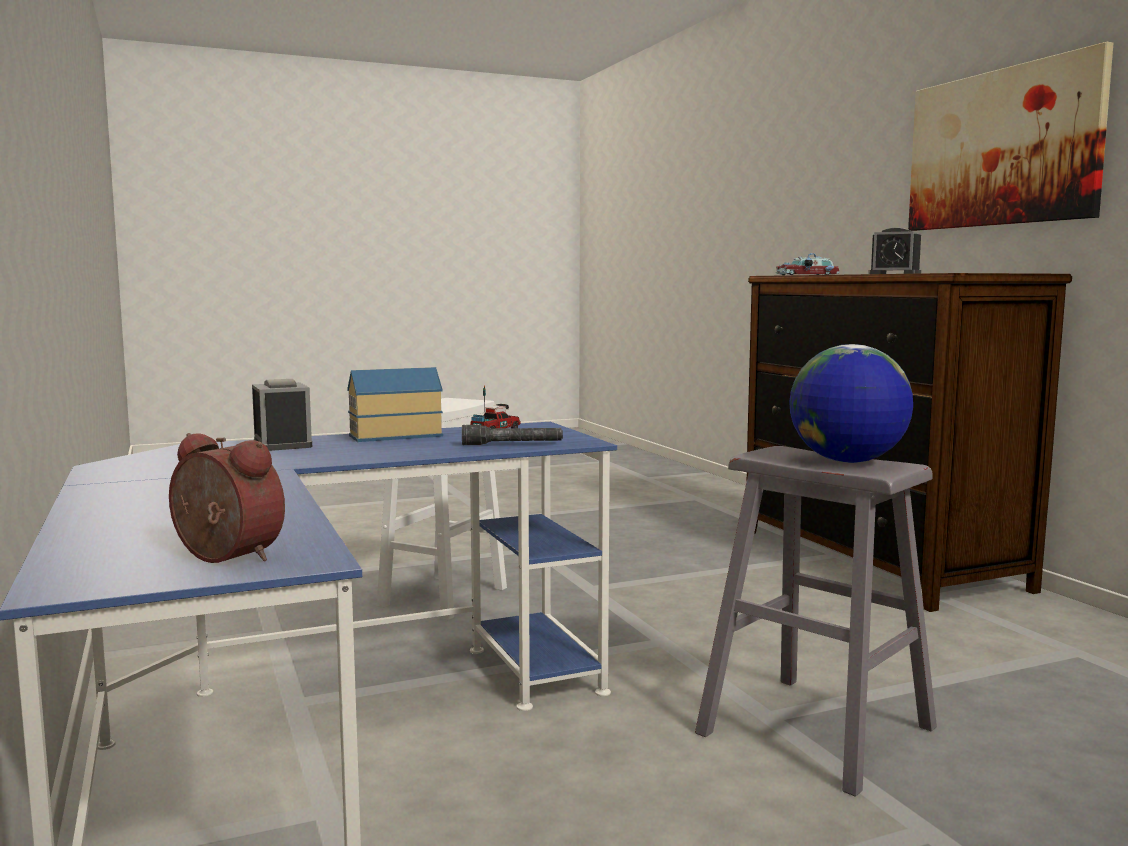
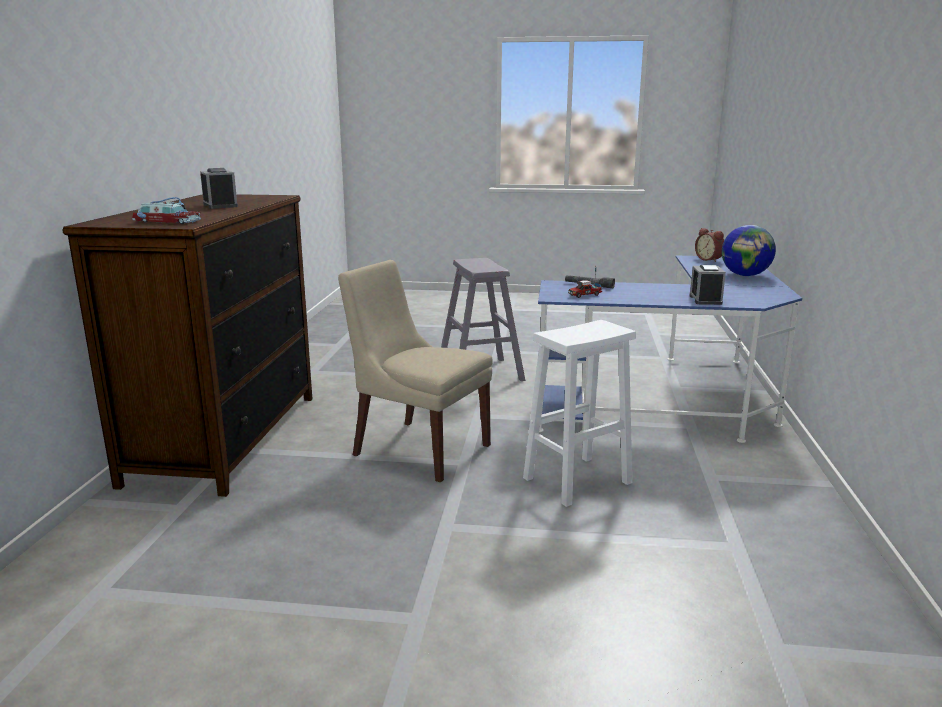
camera: 150 degrees left, 10 degrees up
(393, 435) = (643, 299): toy house -> none
(662, 589) = (418, 449): none -> beige chair
(847, 461) = (476, 263): globe -> globe (745, 275)
(1001, 148) = (146, 100): picture -> none

